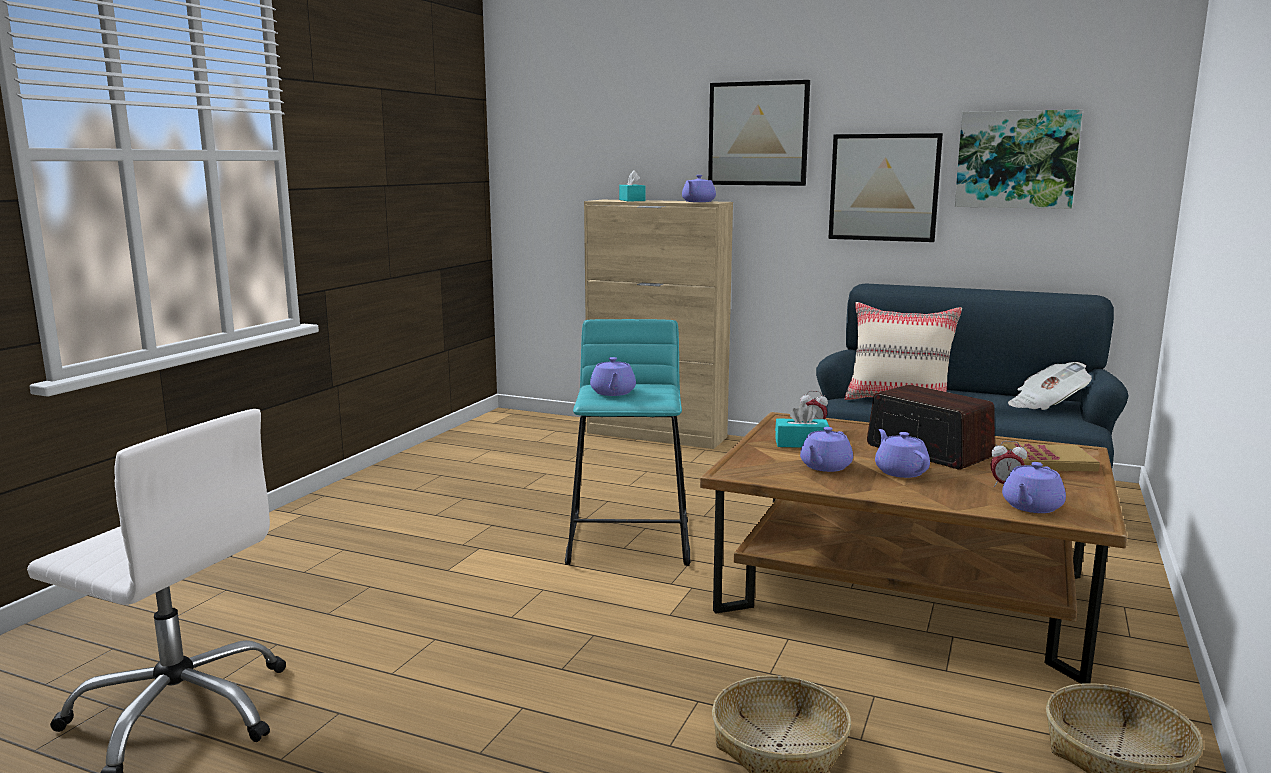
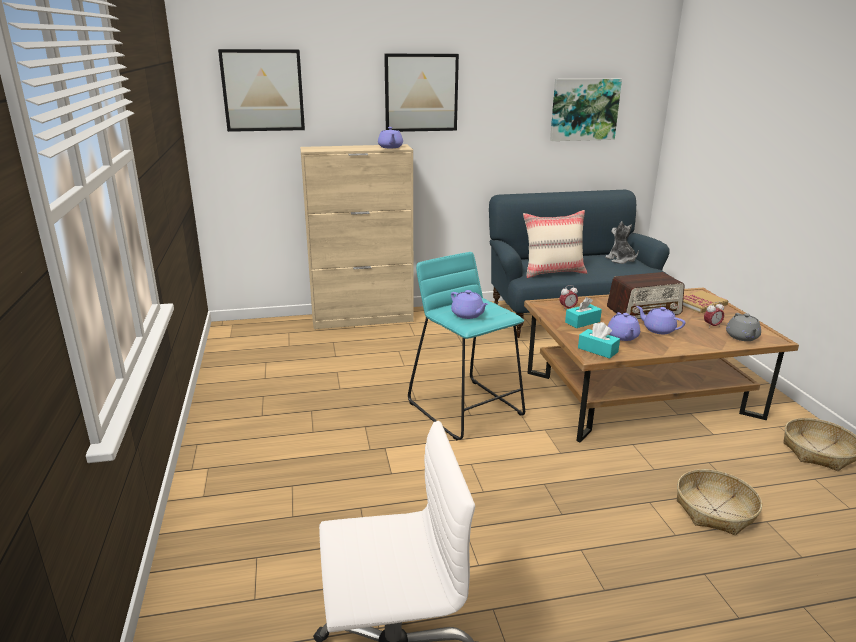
camera: 35 degrees left, 10 degrees up
(632, 200) = (334, 148): turquoise tissue box -> turquoise tissue box (597, 350)
(884, 187) = (507, 129): picture -> picture (263, 90)
(928, 451) = (644, 311): radio -> radio turned 150 degrees clockwise
(1031, 507) = (742, 337): purple teapot -> grey teapot
(1046, 405) = (621, 260): newspaper -> plush toy

